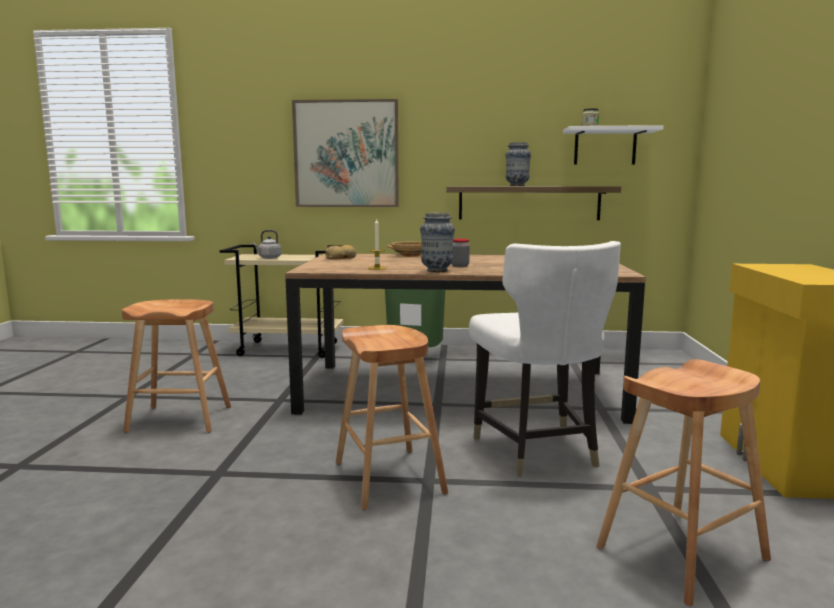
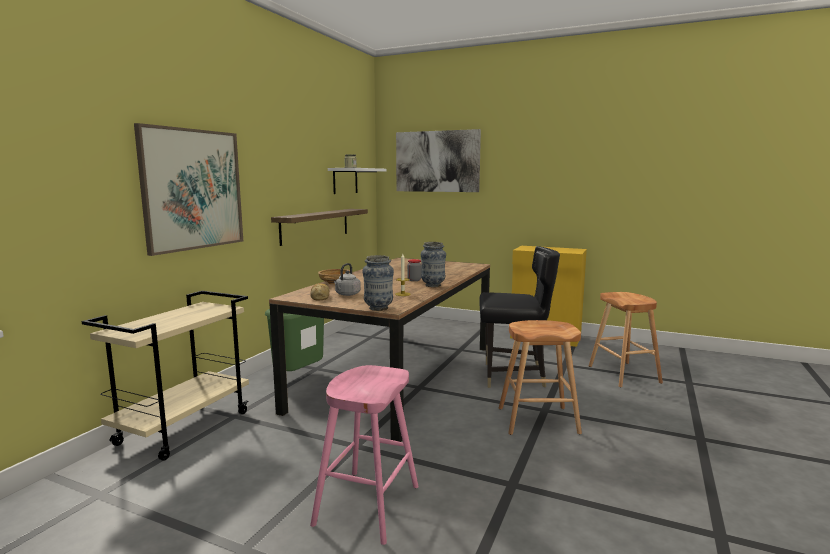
camera: 70 degrees left, 0 degrees up
(179, 419) = (367, 505): brown stool -> pink stool
(268, 258) = (167, 324): grey kettle -> grey kettle (347, 294)
(517, 186) = (317, 213): vase -> vase (378, 308)
(536, 450) = (513, 376): white chair -> black chair
(746, 105) = (437, 161): none -> picture

